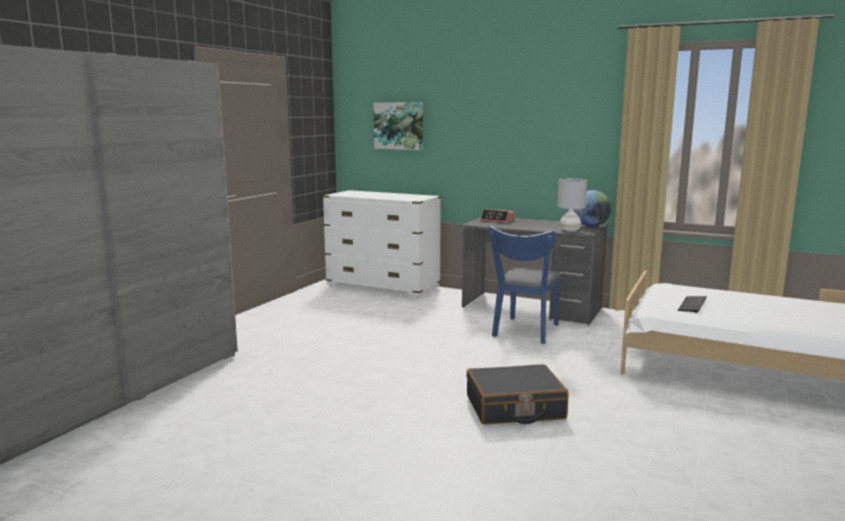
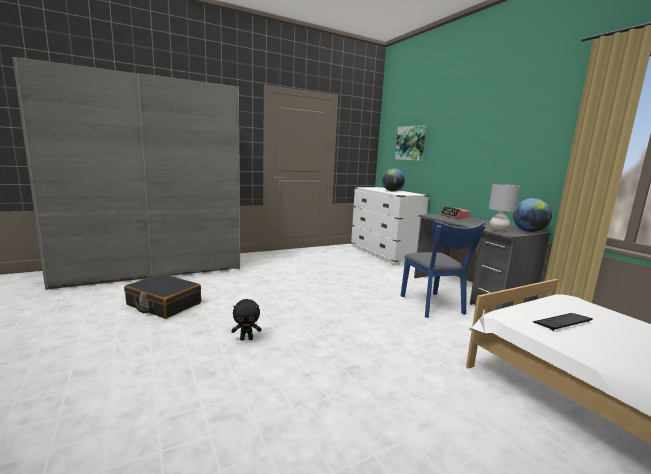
camera: 35 degrees right, 0 degrees up
(388, 196) = (392, 191): none -> globe
(409, 424) = (246, 339): none -> black plush toy
(515, 408) = (331, 357): black suitcase -> black suitcase (164, 304)
(524, 332) = (434, 307): blue chair -> blue chair turned 75 degrees counterclockwise

